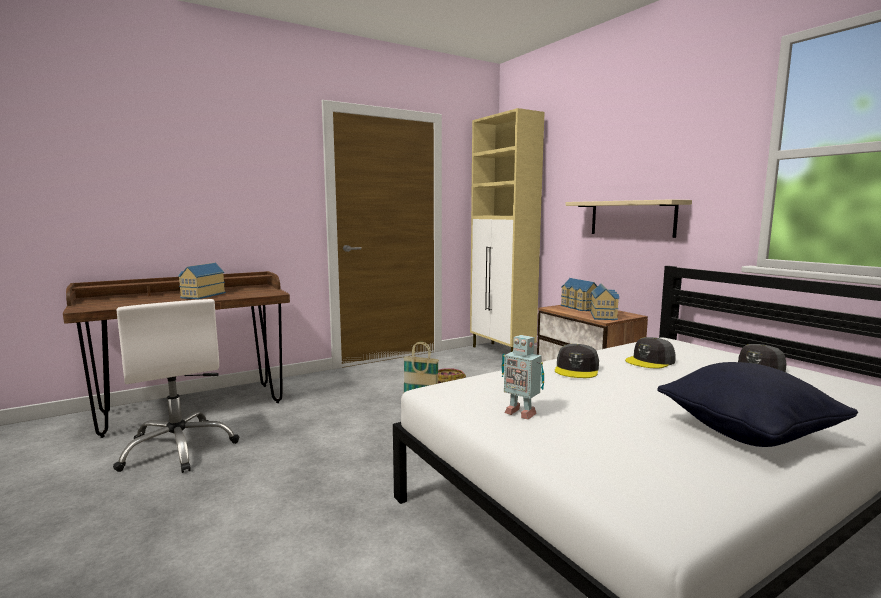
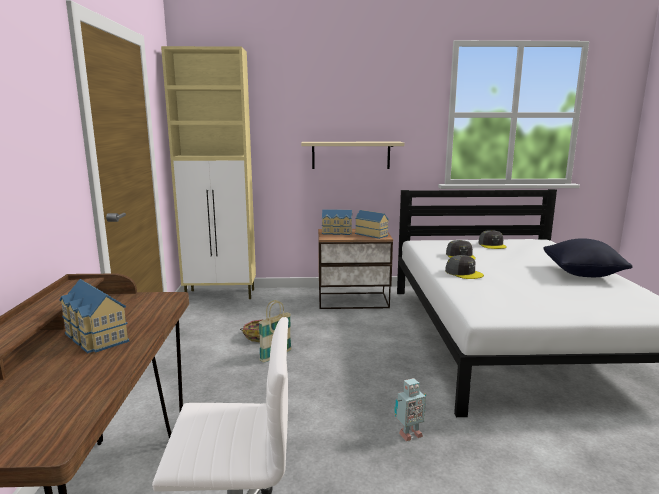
camera: 60 degrees left, 5 degrees up
(520, 412) = (537, 304): toy robot -> toy robot (409, 434)

